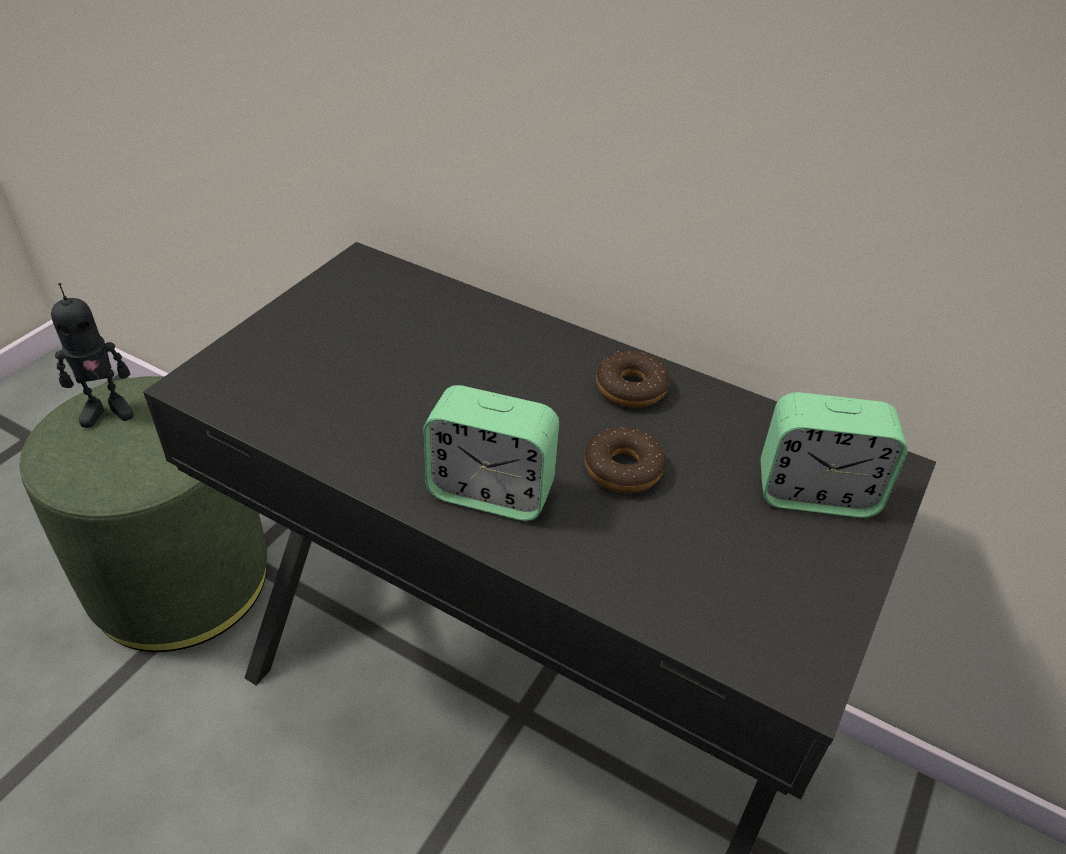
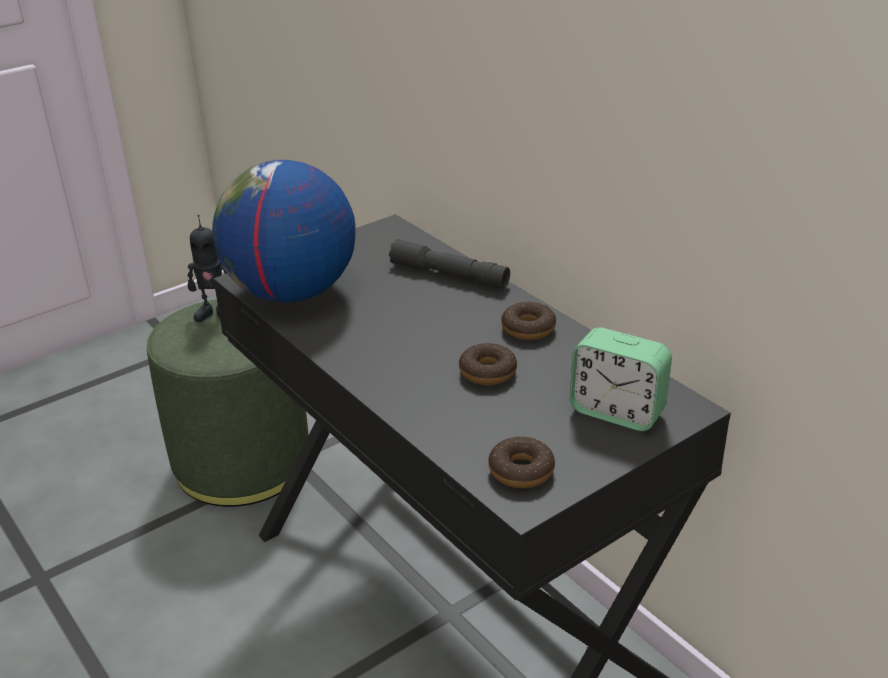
camera: 25 degrees right, 10 degrees down
(278, 394) = (291, 293): none -> globe
(482, 324) = (449, 275): none -> grey flashlight
(491, 492) = (390, 367): alarm clock -> none
(765, 624) = (521, 471): none -> donut

